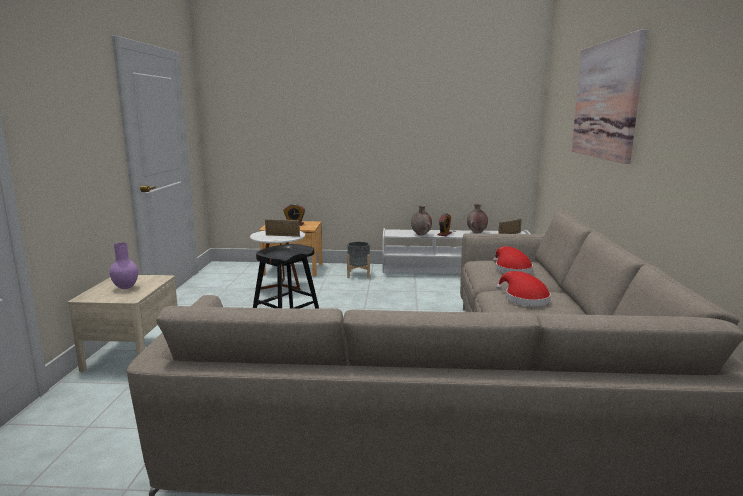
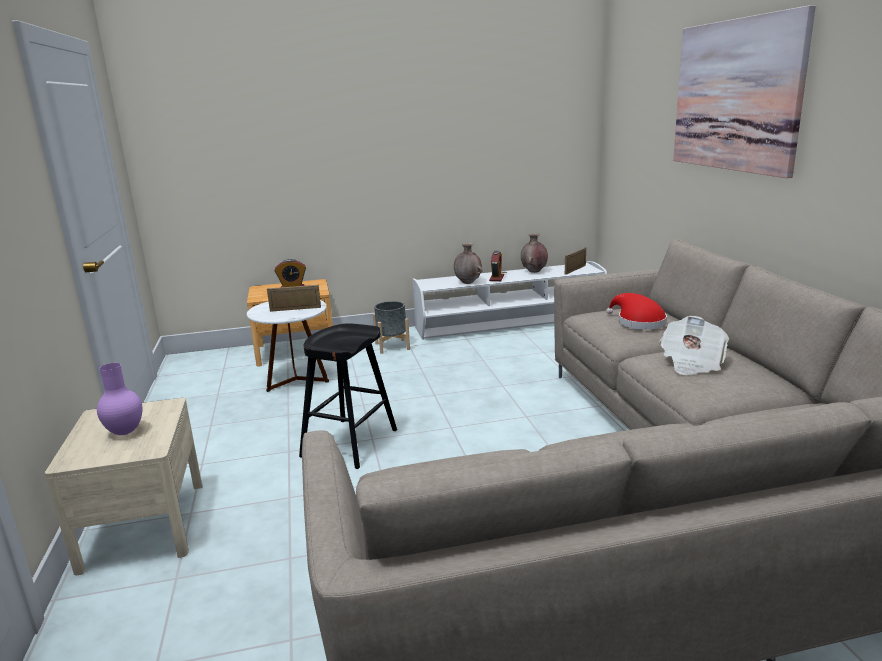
camera: 15 degrees left, 5 degrees up
(523, 299) = (691, 363): red hat -> newspaper

